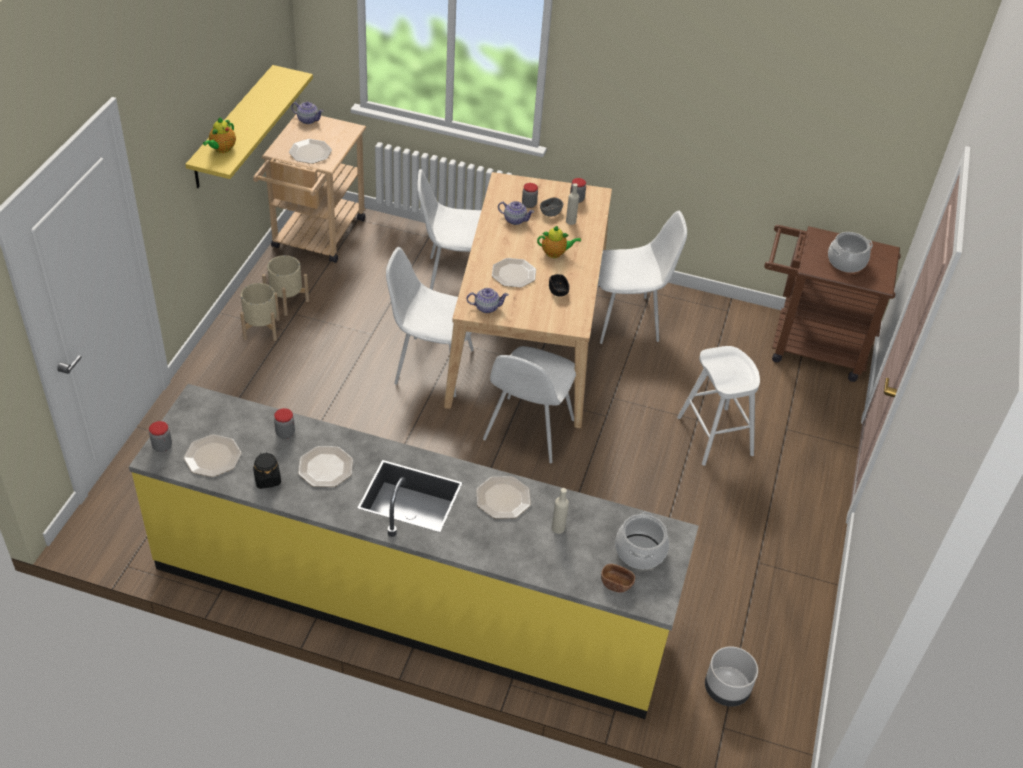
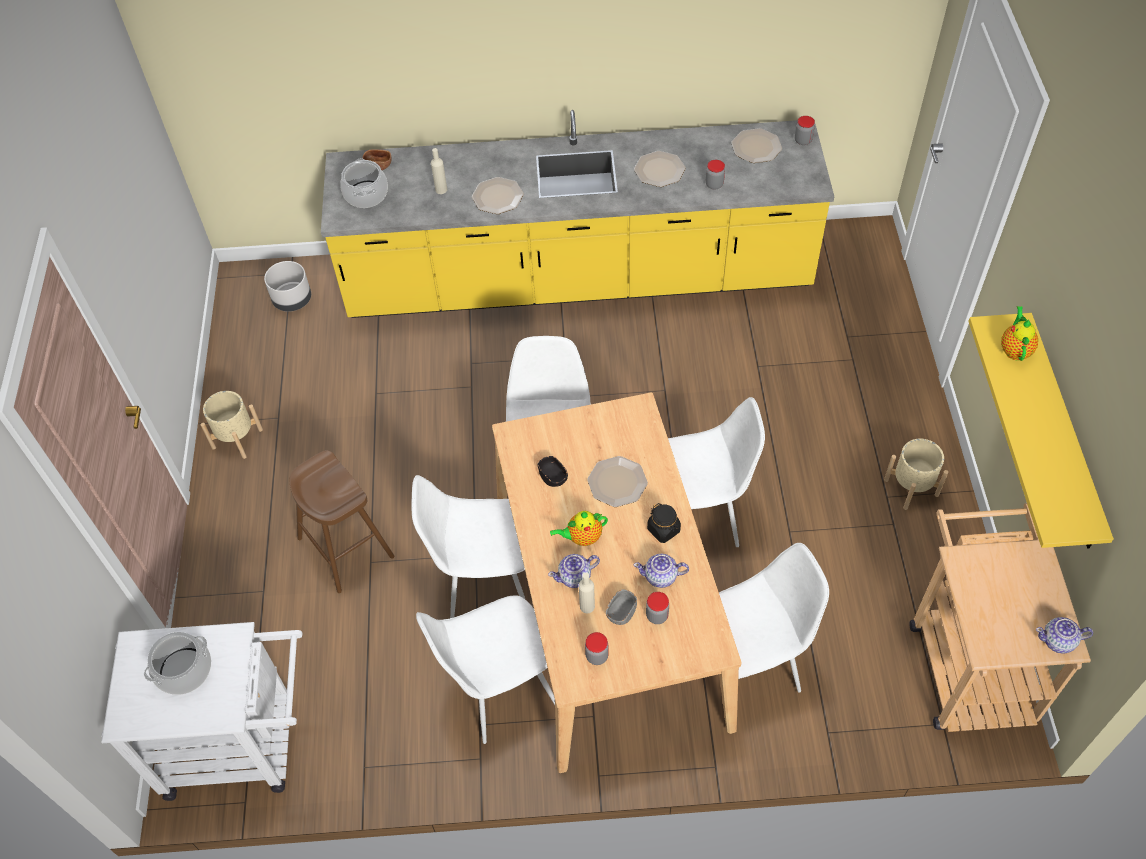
camera: 165 degrees right, 10 degrees up
(267, 479) = (699, 146): black jar -> black jar (663, 530)
(287, 301) = (917, 539): beige planter -> beige planter (237, 438)
(310, 152) = (995, 570): plate -> none
(486, 307) = (623, 420): teapot -> teapot (575, 577)
(610, 379) = (486, 580): none -> white chair
(714, 436) = (346, 547): white stool -> brown stool
(808, 346) = (243, 744): brown cart -> white cart

